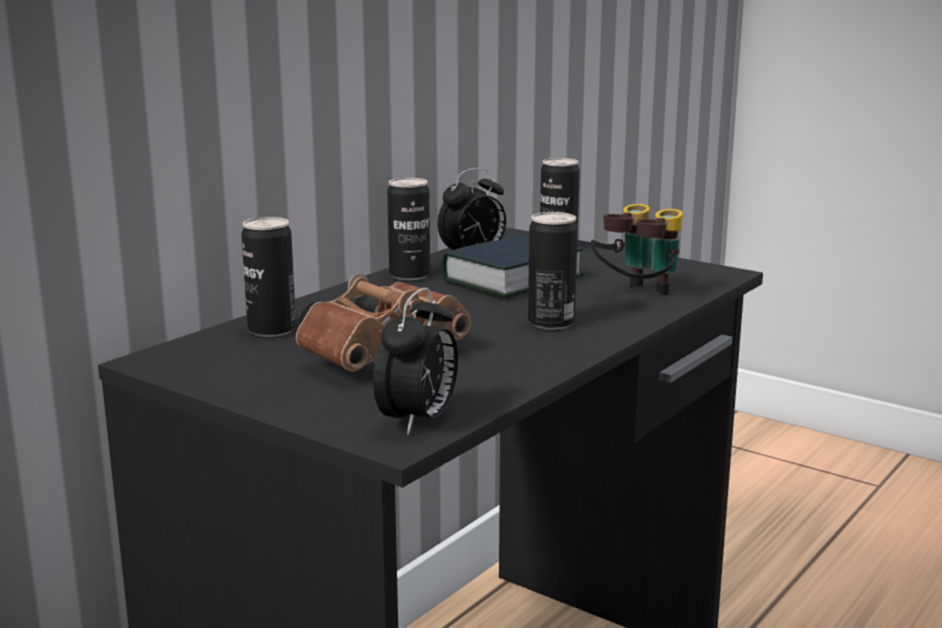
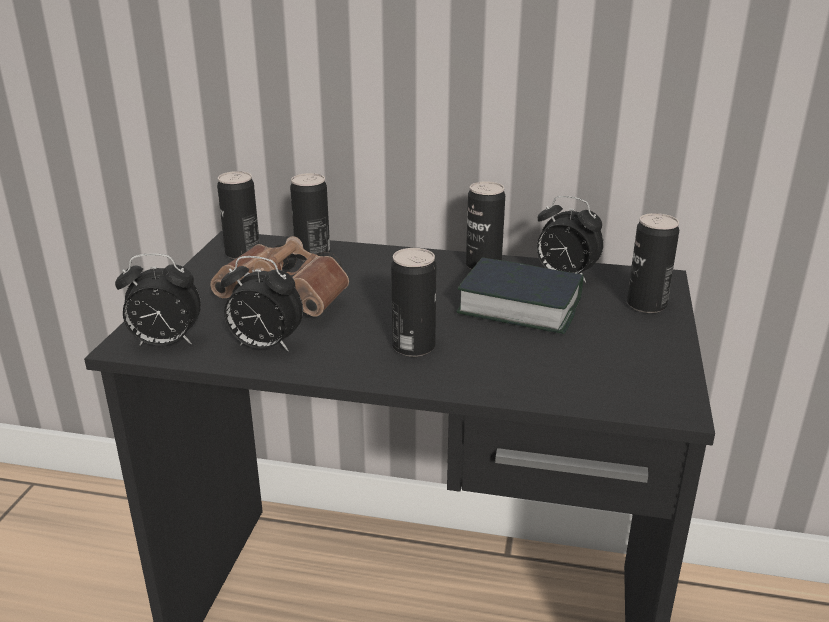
camera: 65 degrees right, 10 degrees up
(204, 360) = (242, 253): none -> can
(483, 376) = (264, 346): none -> alarm clock
(636, 296) = (530, 372): binoculars -> none

